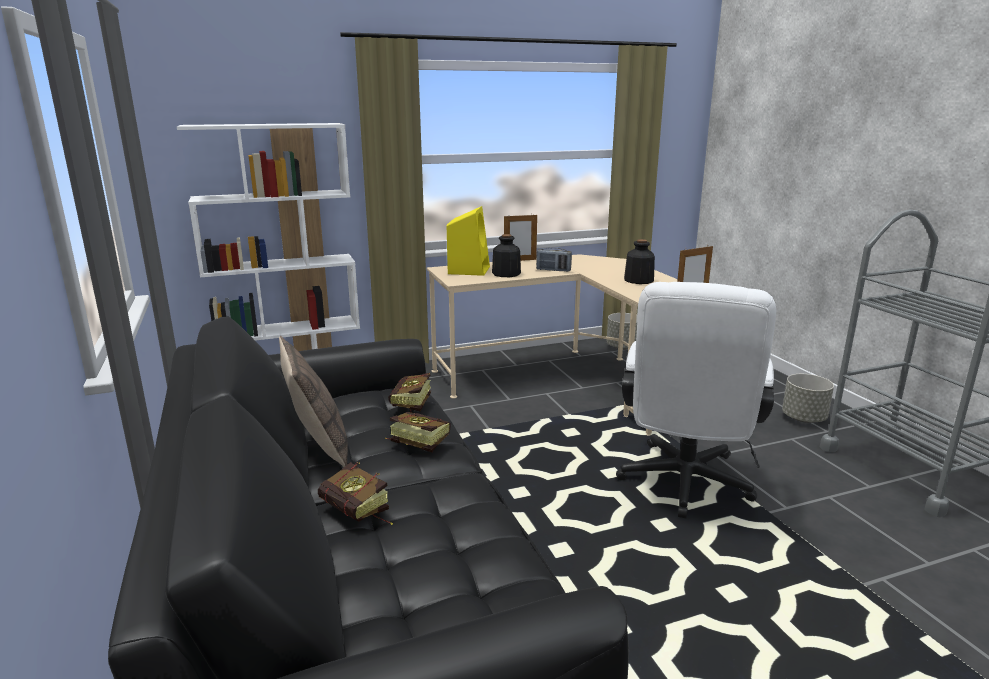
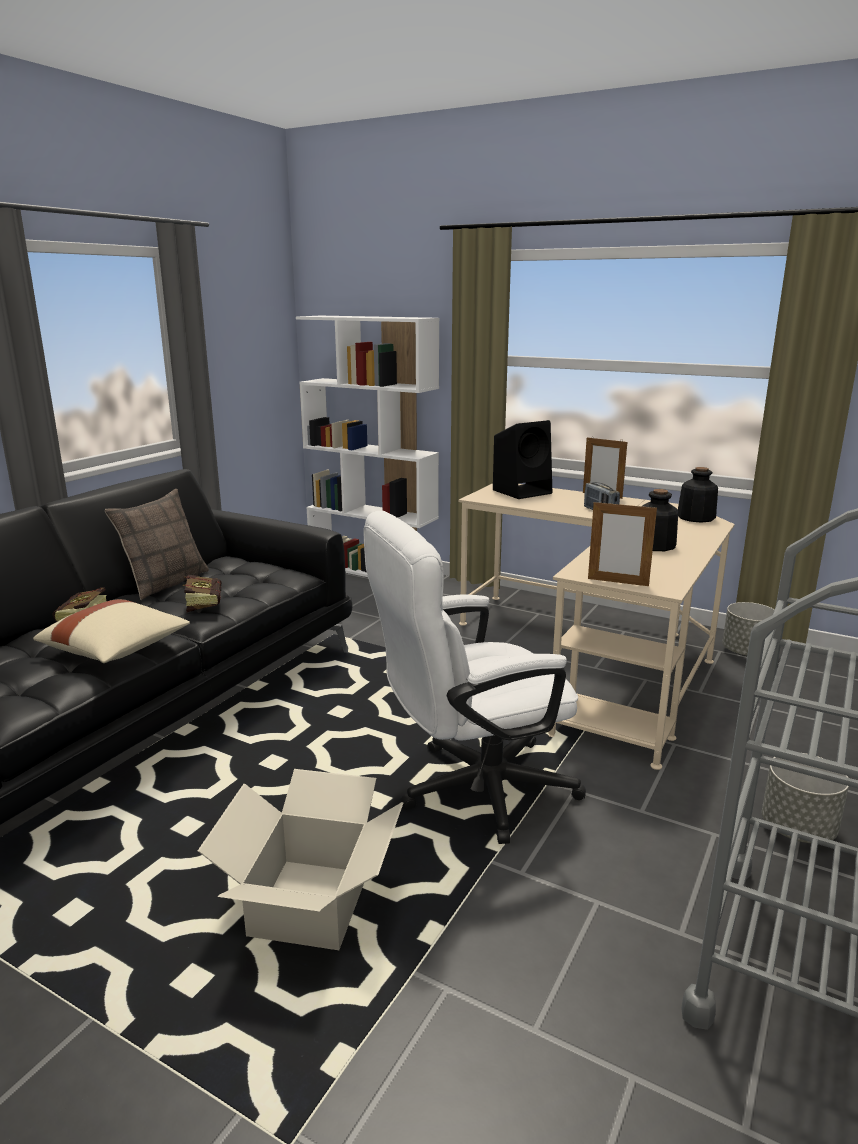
camera: 50 degrees right, 0 degrees up
(410, 407) = (264, 584): book -> none
(459, 510) = (117, 650): none -> beige pillow
(469, 270) = (523, 491): yellow speaker -> black speaker
(506, 274) = (542, 503): bottle -> bottle (695, 517)
(766, 601) = (309, 904): none -> cardboard box

